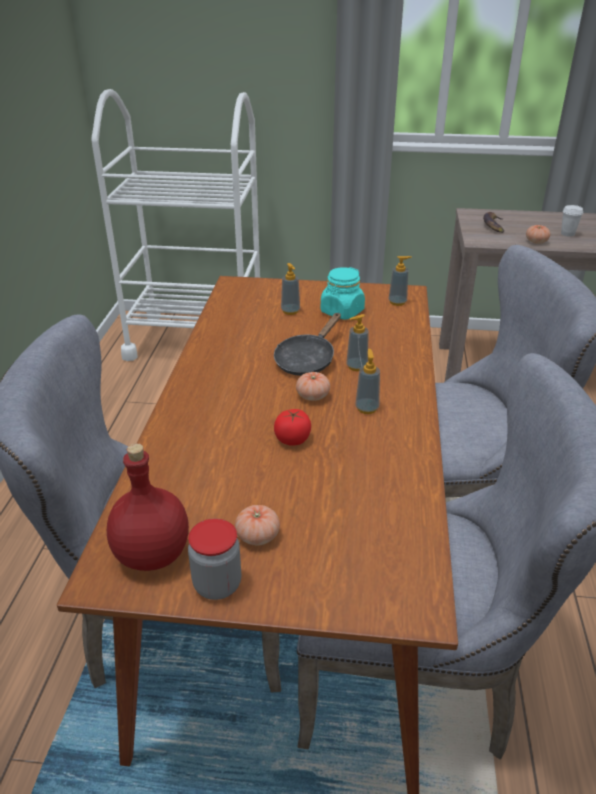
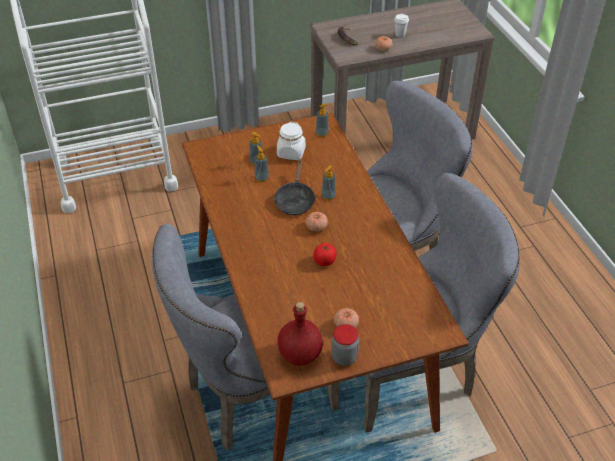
camera: 25 degrees left, 10 degrees up
(342, 312) = (291, 153): turquoise jar -> white jar
(367, 408) = (353, 225): soap dispenser -> soap dispenser (262, 178)

